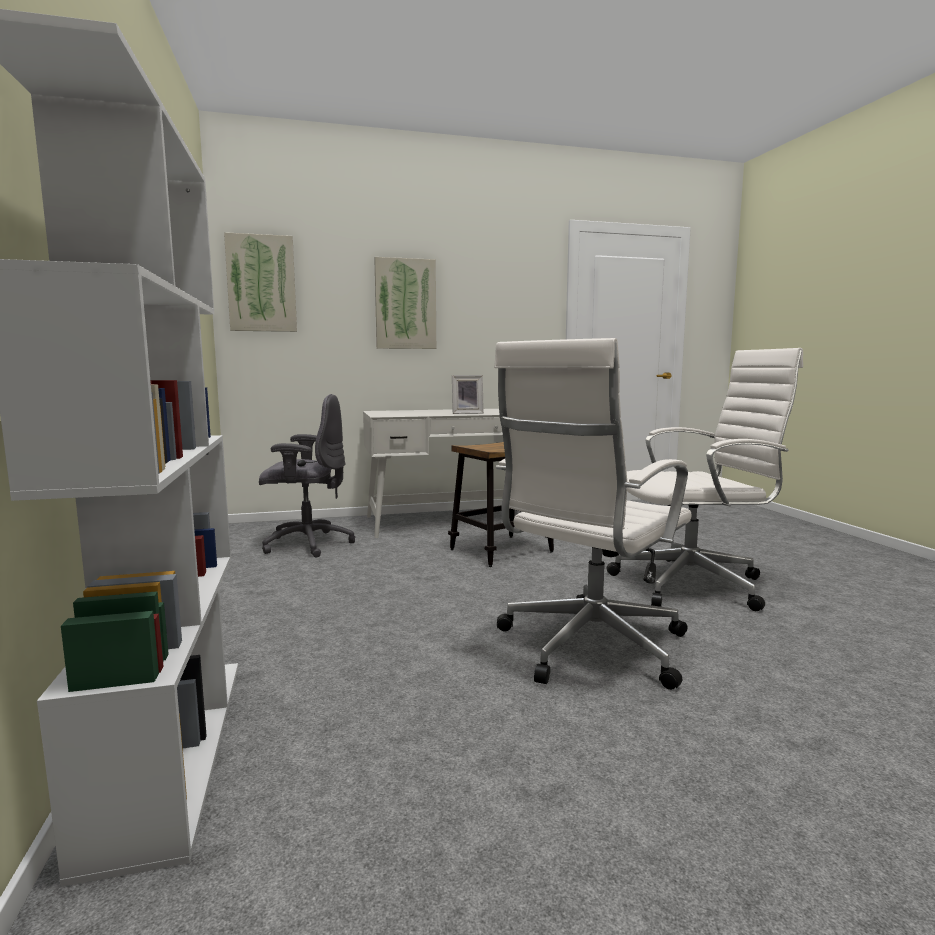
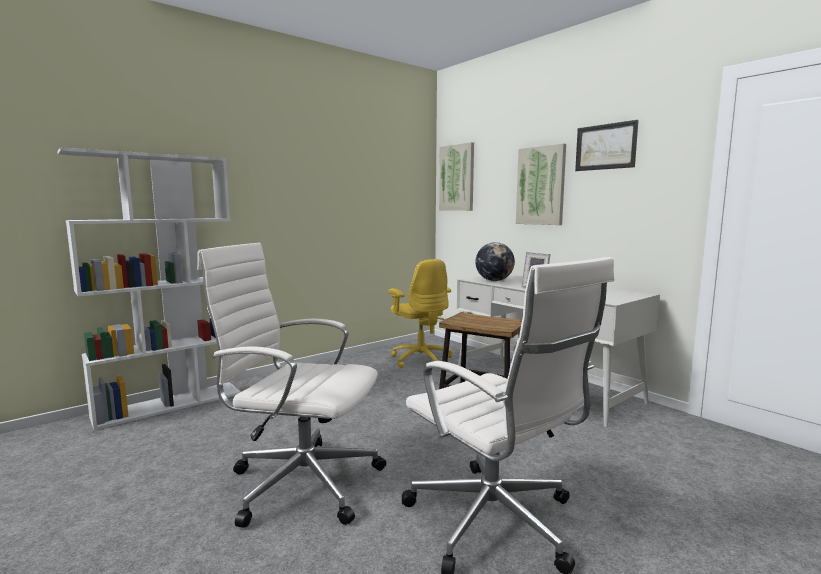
camera: 65 degrees right, 0 degrees up
(307, 544) = (420, 359): grey office chair -> yellow office chair
(406, 414) = (494, 280): none -> globe
(478, 270) = (605, 147): none -> picture

